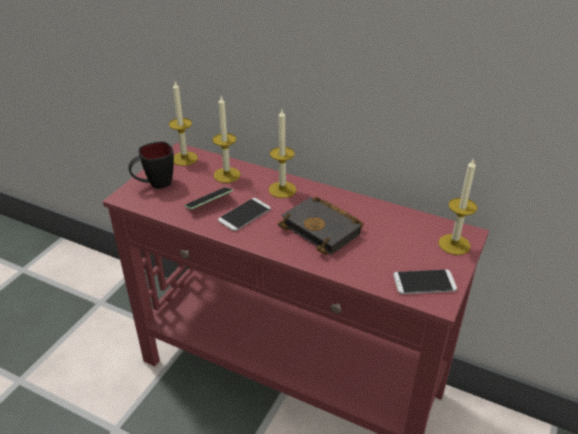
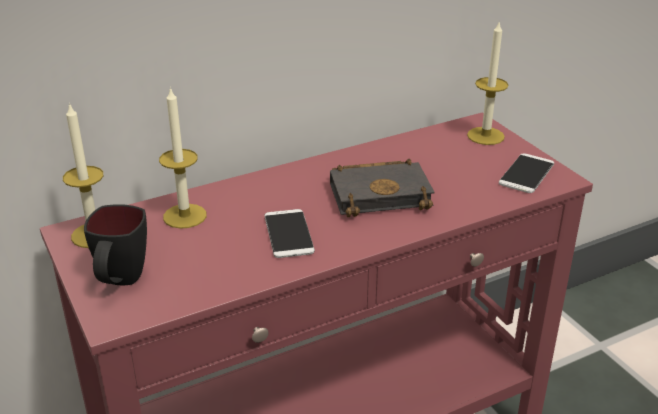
camera: 55 degrees left, 5 degrees down
(209, 203) = (230, 252): phone -> none
(282, 189) = (272, 190): candle -> none

